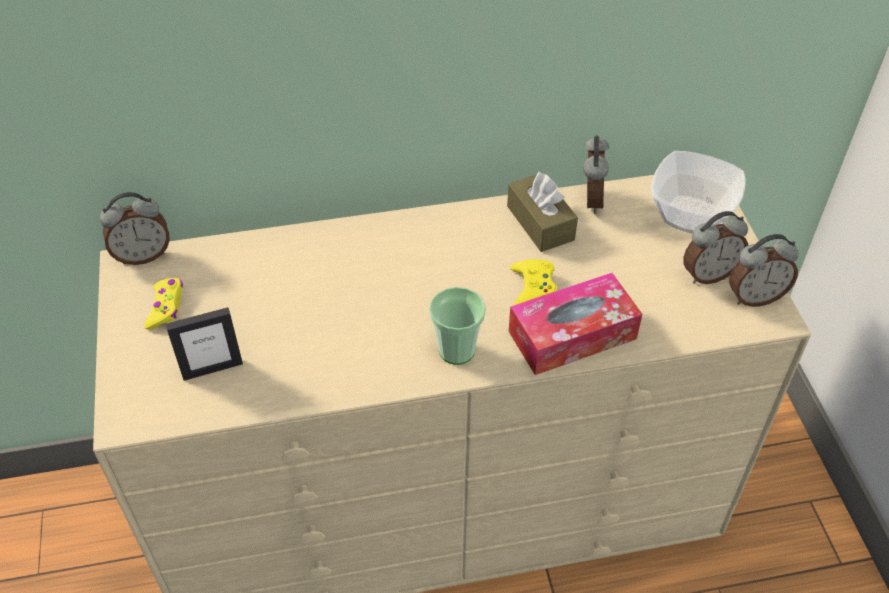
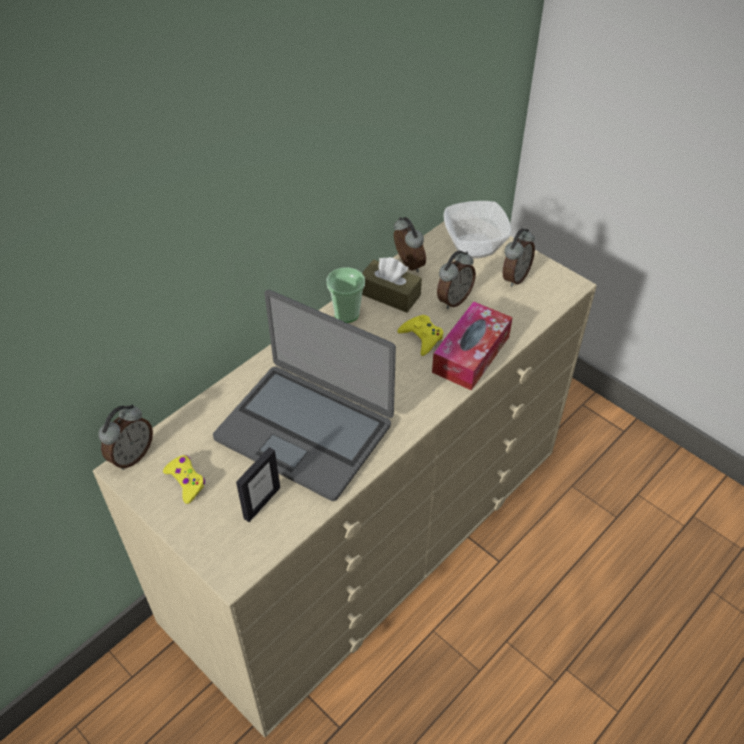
camera: 35 degrees left, 0 degrees up
(320, 319) = (305, 430): none -> laptop
(456, 350) = (411, 401): cup -> cup (346, 313)
(754, 297) = (550, 278): alarm clock -> alarm clock (453, 299)

